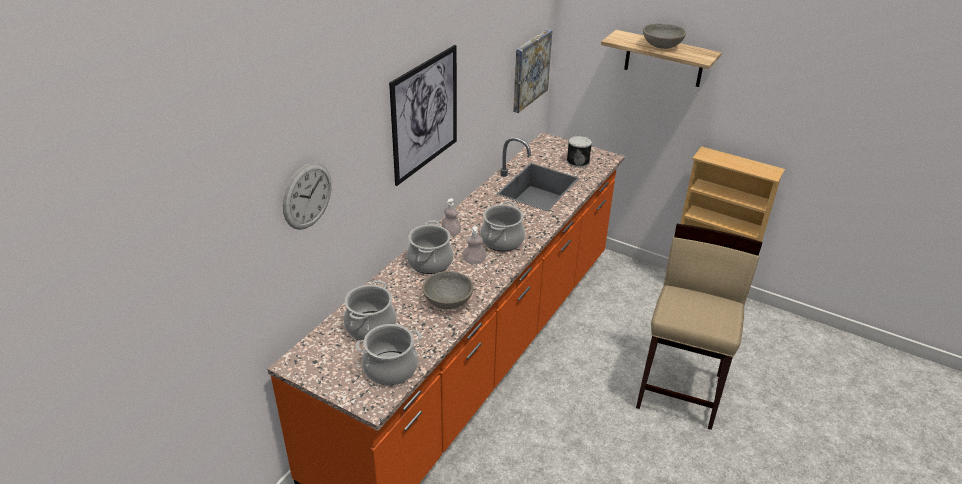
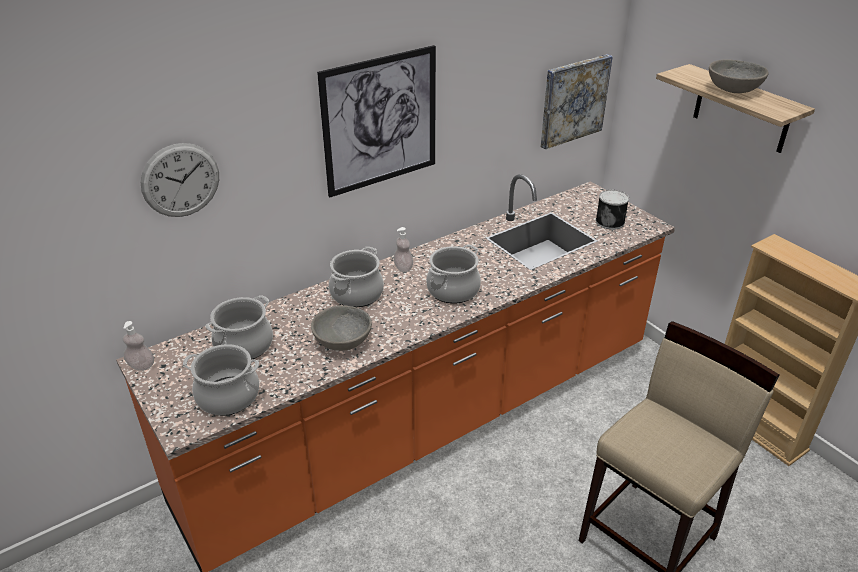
camera: 25 degrees right, 0 degrees up
(474, 261) = (404, 305): soap dispenser -> soap dispenser (141, 366)

